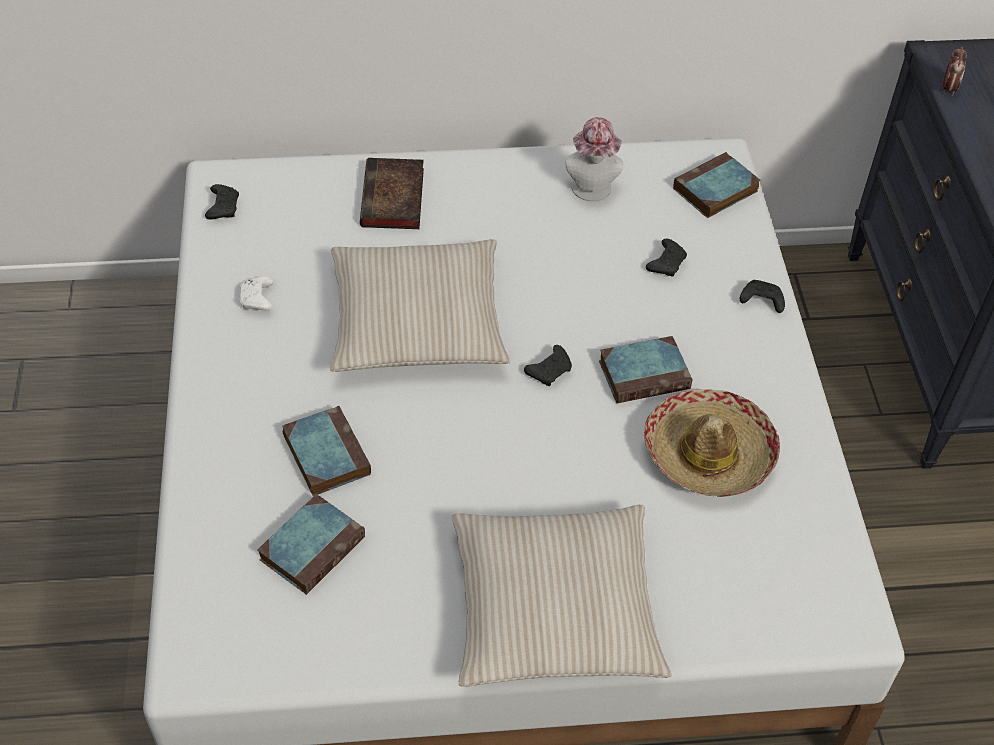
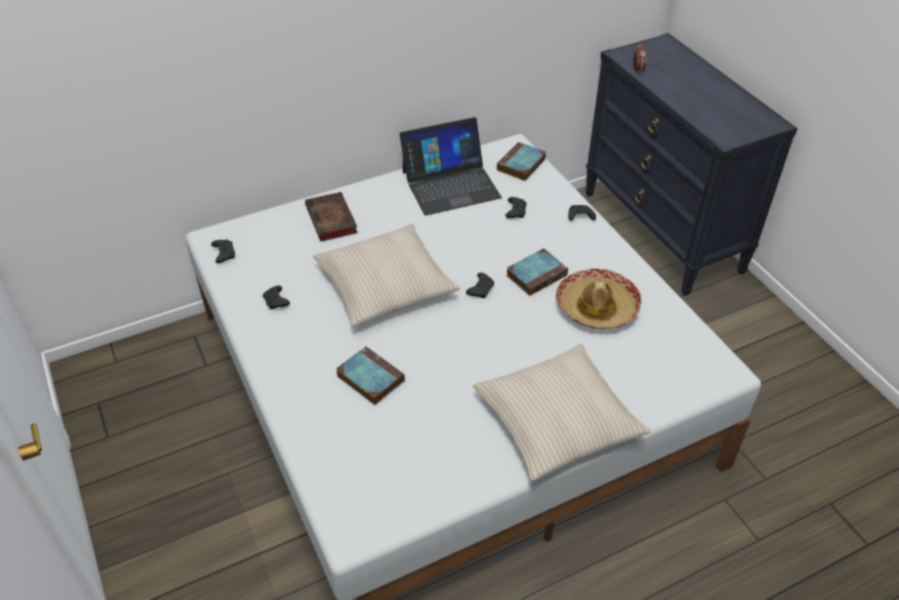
camera: 20 degrees left, 5 degrees down
(258, 300) = (276, 302): white game controller -> black game controller
(313, 546) = (391, 434): book -> none
(592, 191) = (450, 184): hat -> laptop

